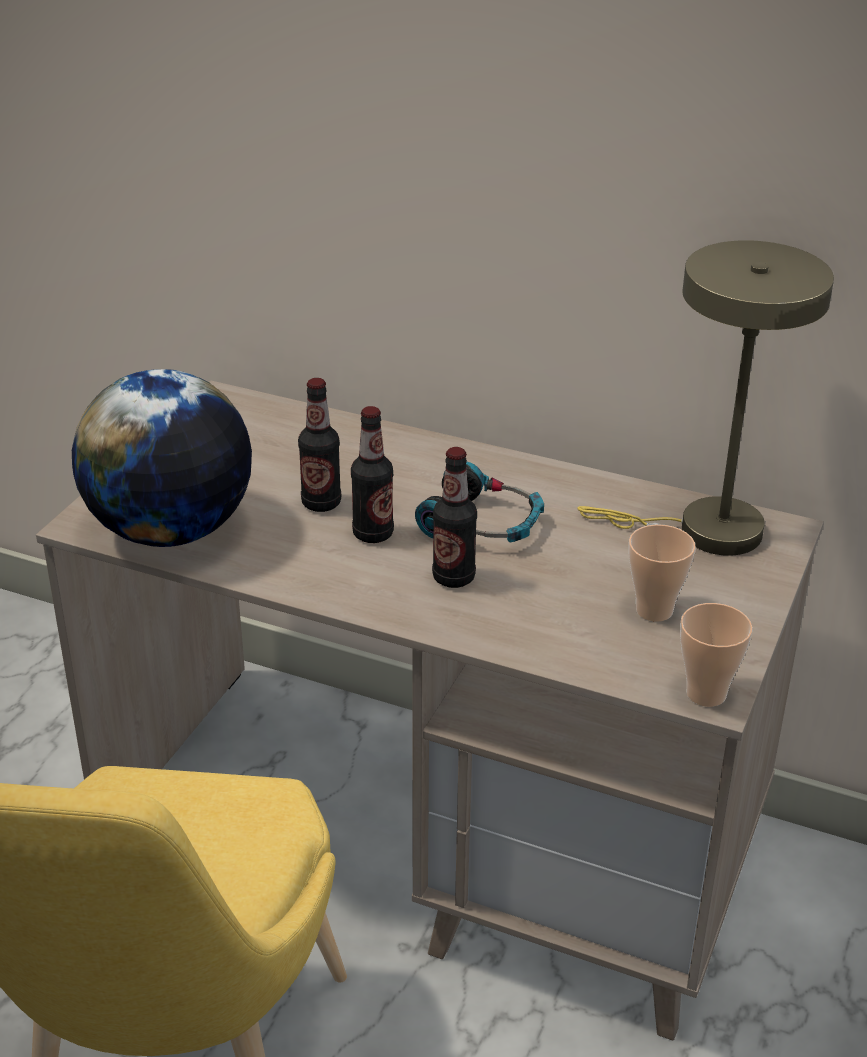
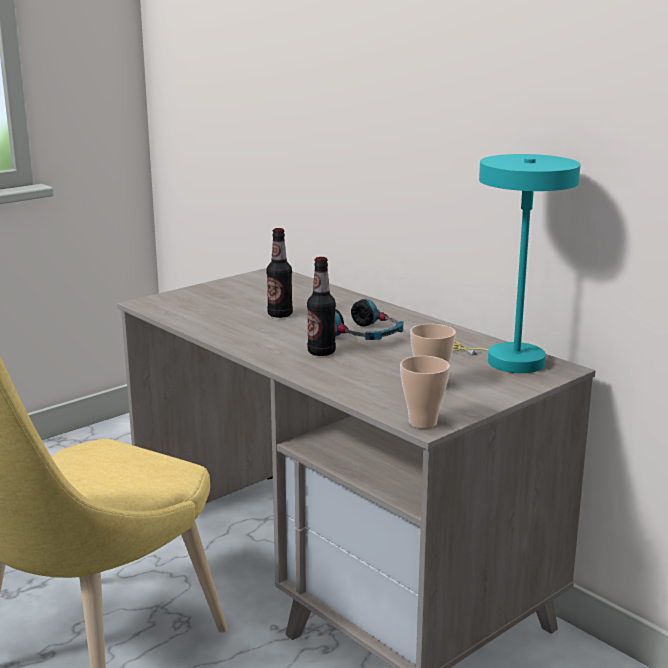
camera: 25 degrees right, 15 degrees down
(171, 531) = (186, 312): globe -> none
(373, 534) = (295, 329): bottle -> none
(704, 531) = (505, 360): beige table lamp -> turquoise table lamp

